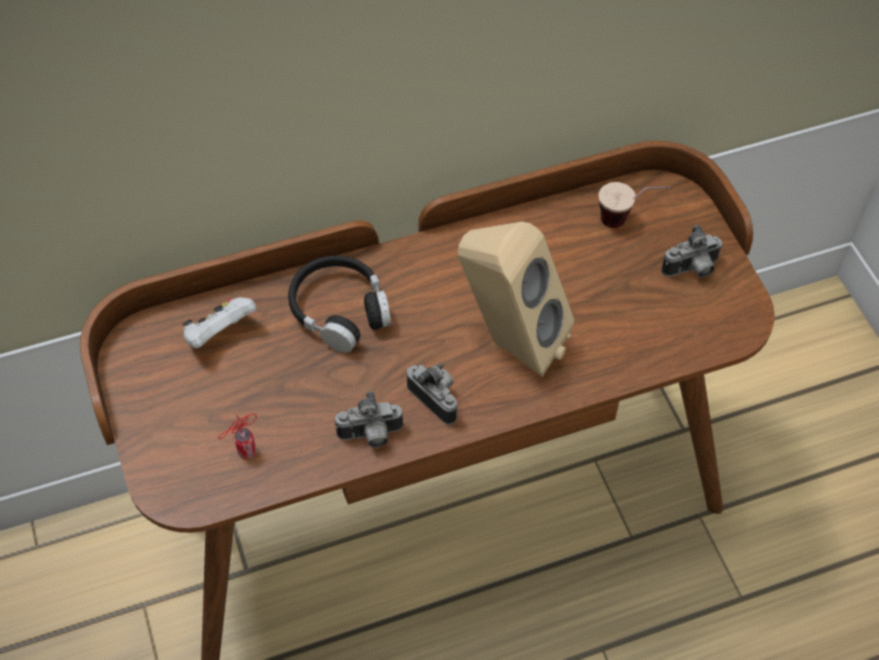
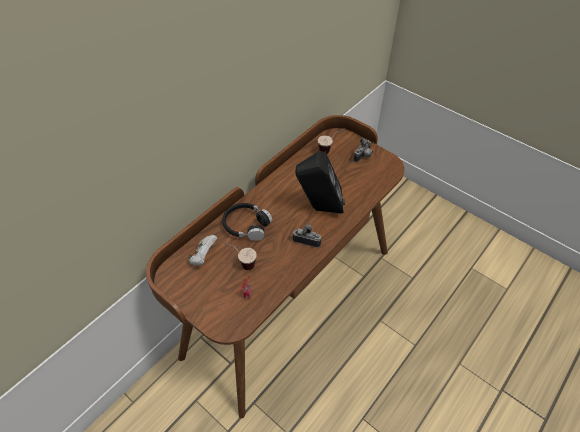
camera: 30 degrees left, 5 degrees down
(279, 382) = (241, 263): none -> cup
(371, 436) = (292, 266): camera -> none
(509, 342) = (319, 208): beige speaker -> black speaker

